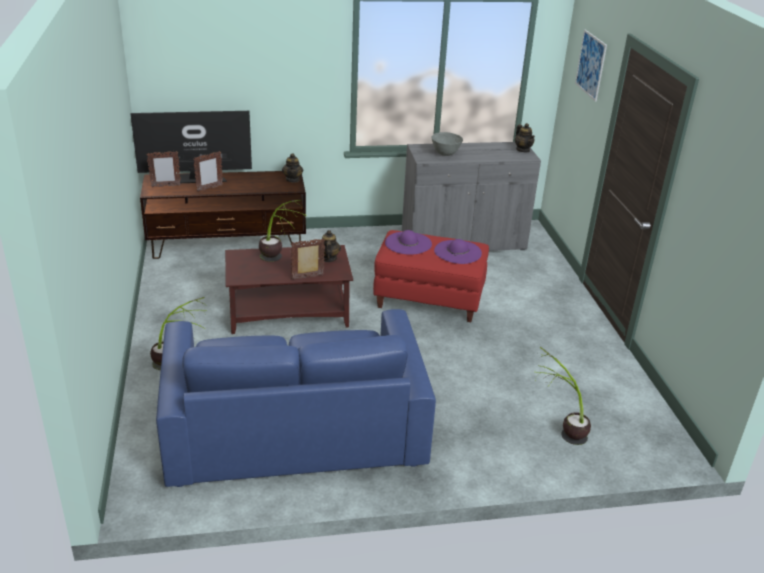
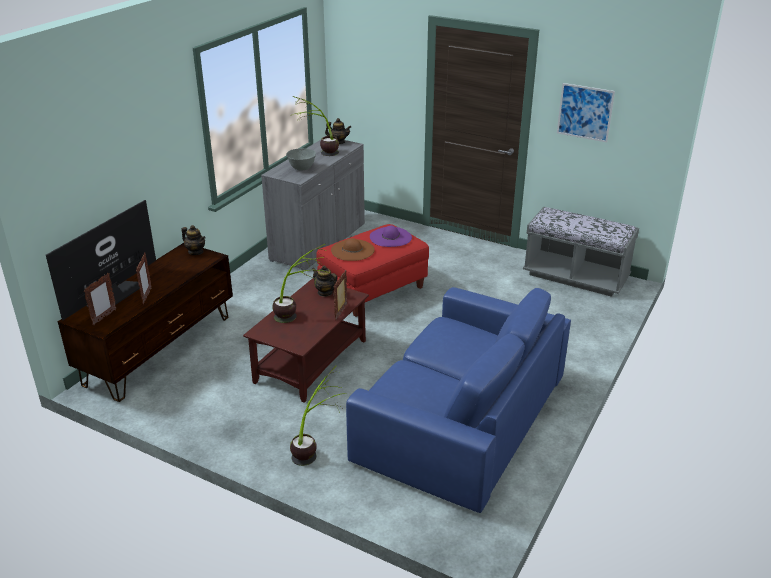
camera: 50 degrees left, 0 degrees up
(408, 243) = (352, 250): purple hat -> brown hat
(559, 429) = (569, 311): potted plant -> potted plant (319, 154)
(590, 65) = (376, 52): picture -> picture (585, 112)
(634, 409) = (575, 276): none -> grey bench

